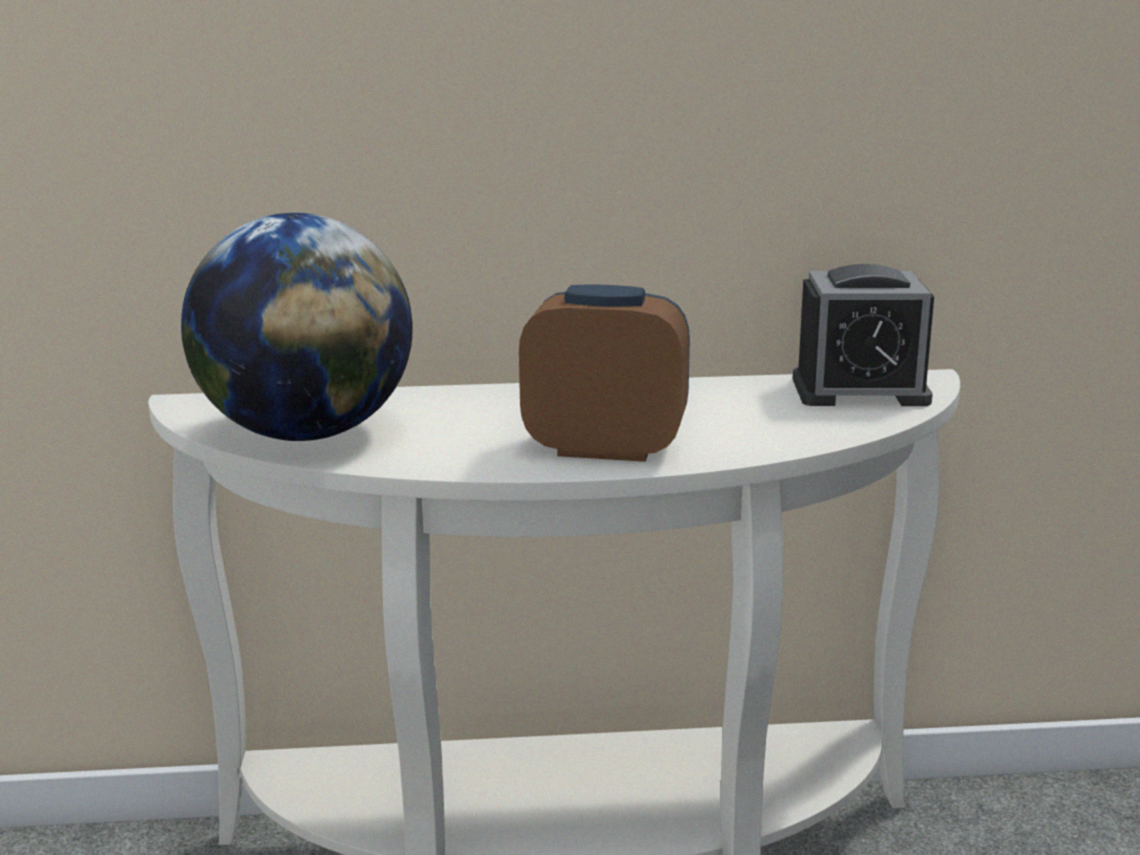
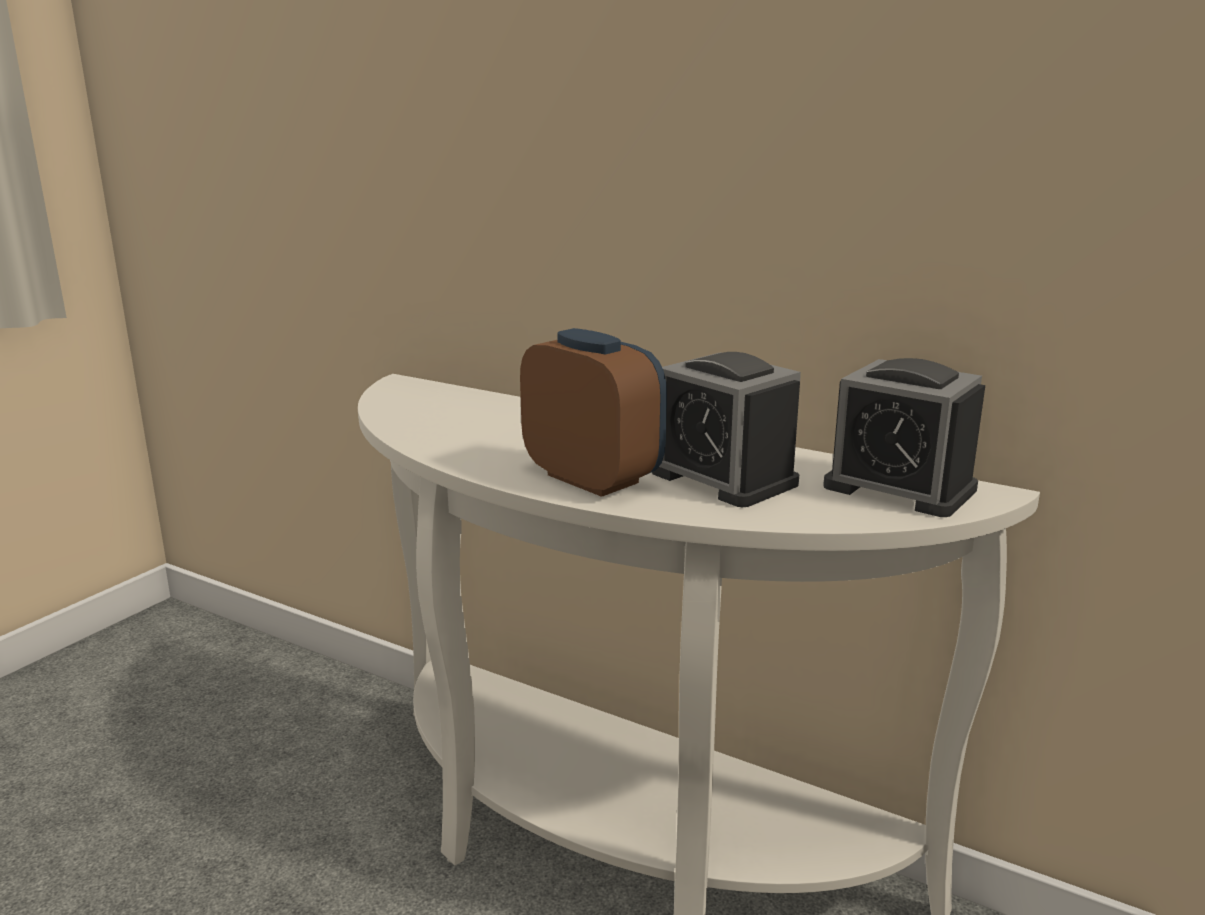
camera: 35 degrees right, 0 degrees up
(307, 434) = (425, 418): globe -> none
(716, 418) = (724, 478): none -> alarm clock

